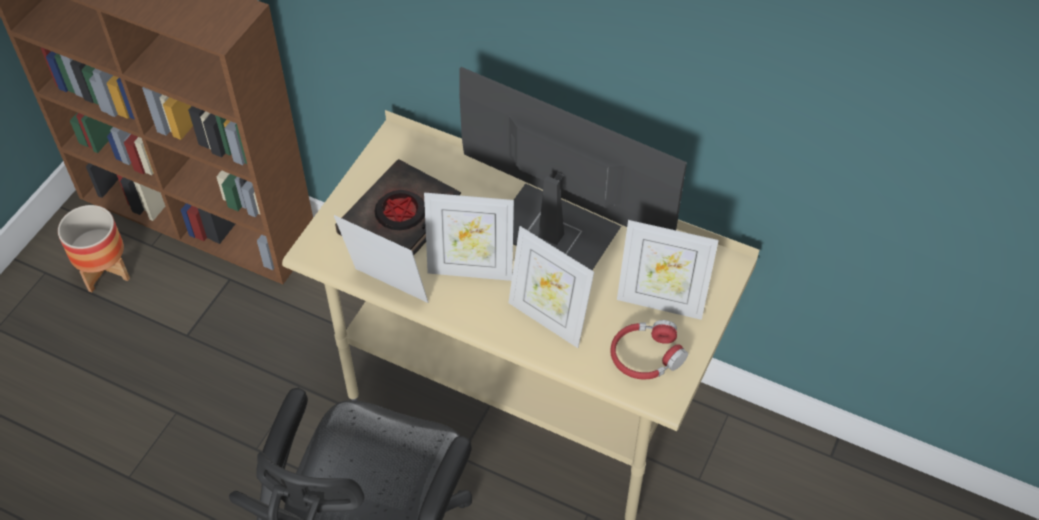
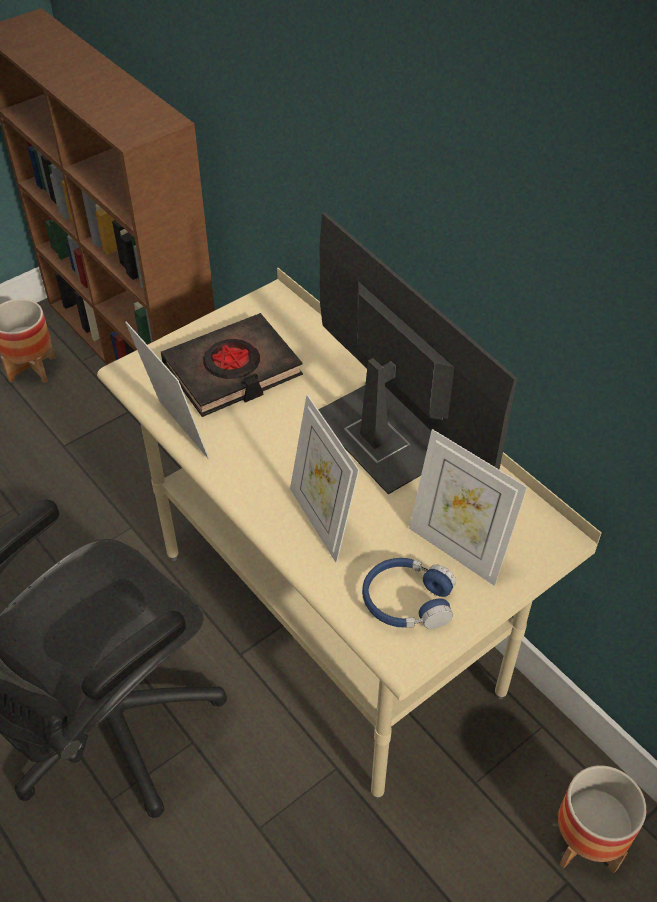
camera: 25 degrees right, 5 degrees down
(471, 269) = (272, 442): picture frame -> none
(646, 356) = (407, 601): red headphones -> blue headphones
(799, 487) = (586, 842): none -> planter

